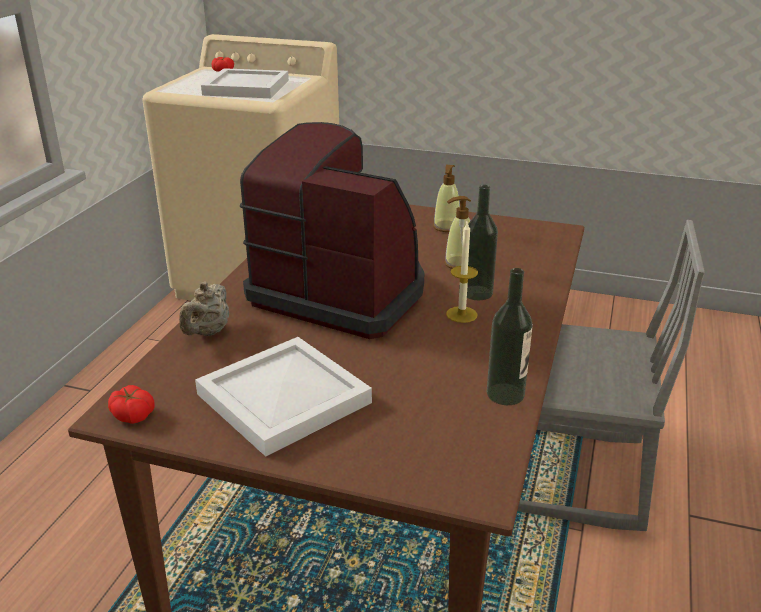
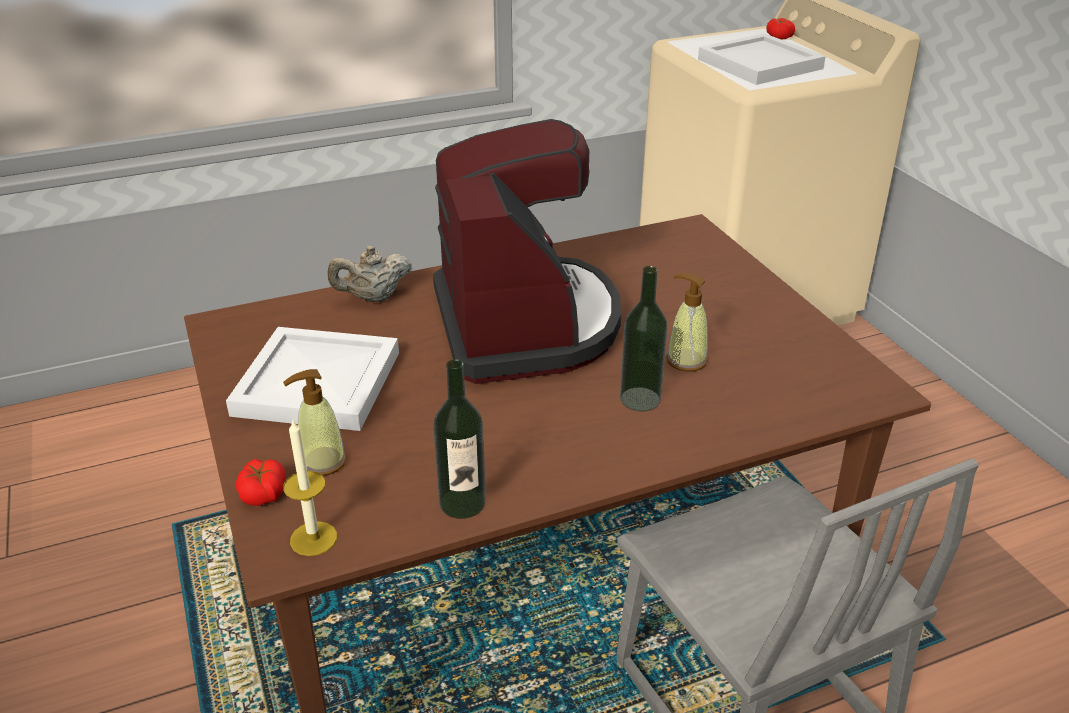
camera: 50 degrees right, 5 degrees up
(132, 415) = (225, 330): tomato -> tomato (263, 493)
(446, 227) = (757, 316): soap dispenser -> soap dispenser (322, 462)
(461, 314) = (581, 409): candle -> candle (313, 538)

